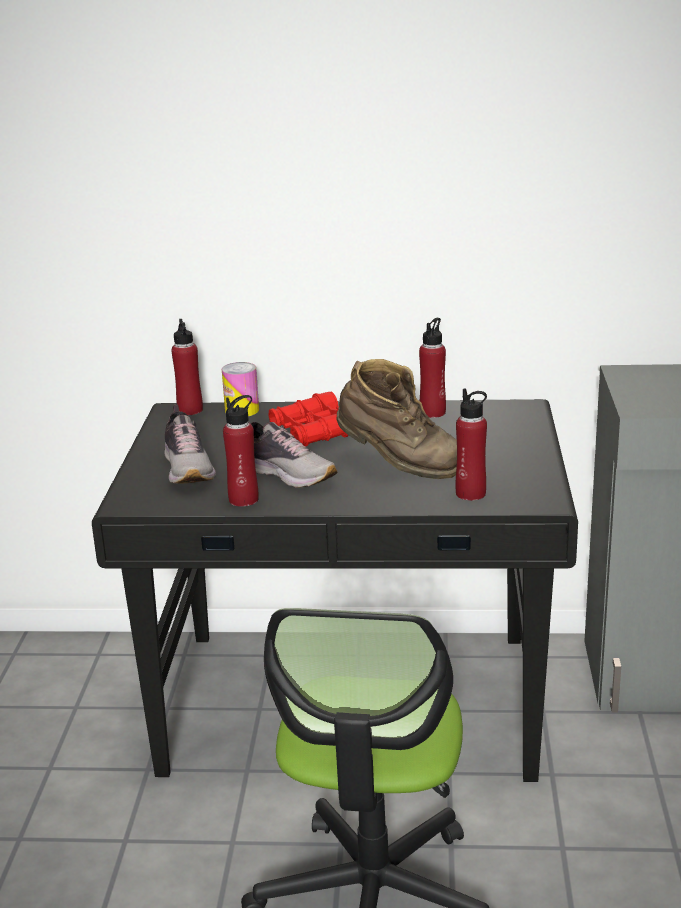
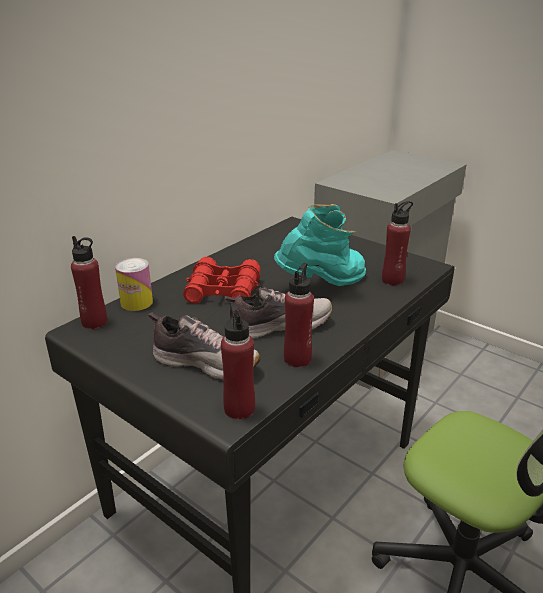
camera: 55 degrees left, 5 degrees up
(399, 466) = (323, 285): brown boot -> turquoise boot
(432, 412) = (258, 247): red bottle -> red bottle (239, 409)

